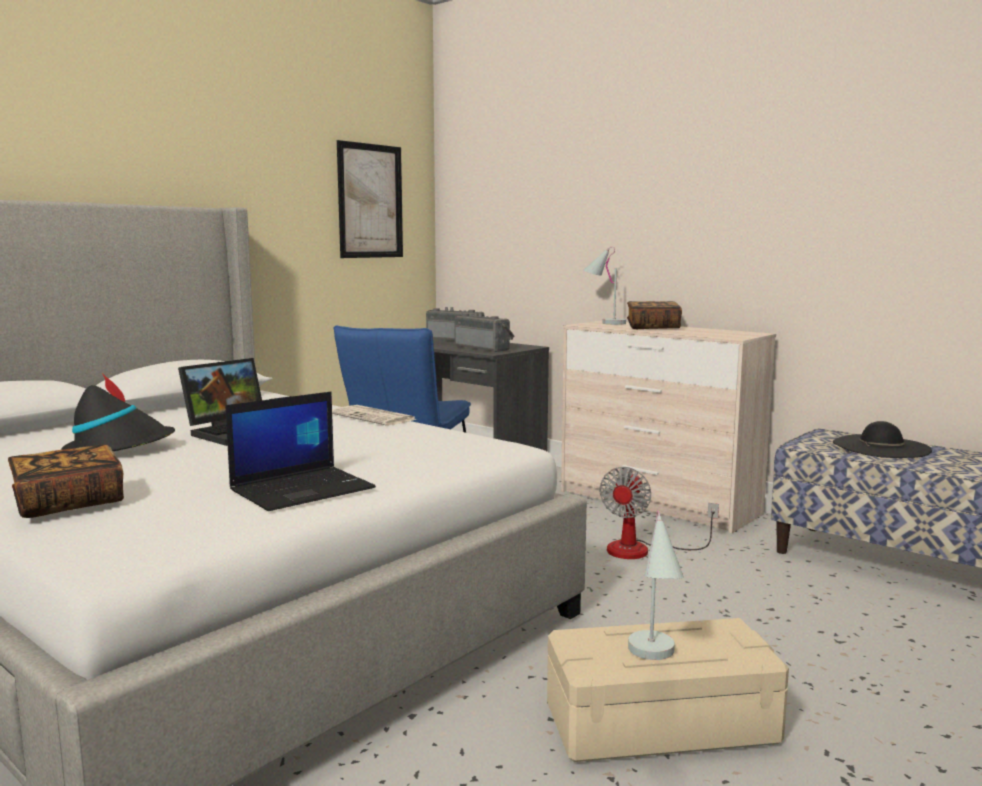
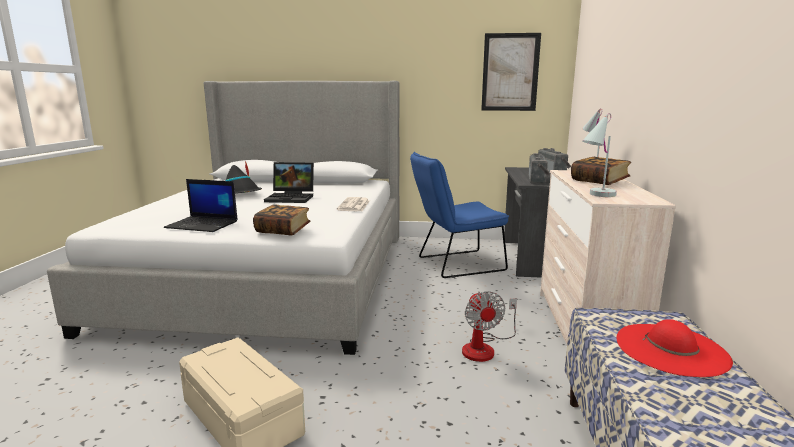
camera: 55 degrees right, 5 degrees up
(69, 503) = (156, 207): book -> book (283, 230)
(642, 550) = (484, 348): fan -> fan turned 90 degrees counterclockwise
(654, 659) = (213, 372): white table lamp -> white table lamp (595, 195)
(881, 447) = (671, 349): black hat -> red hat

